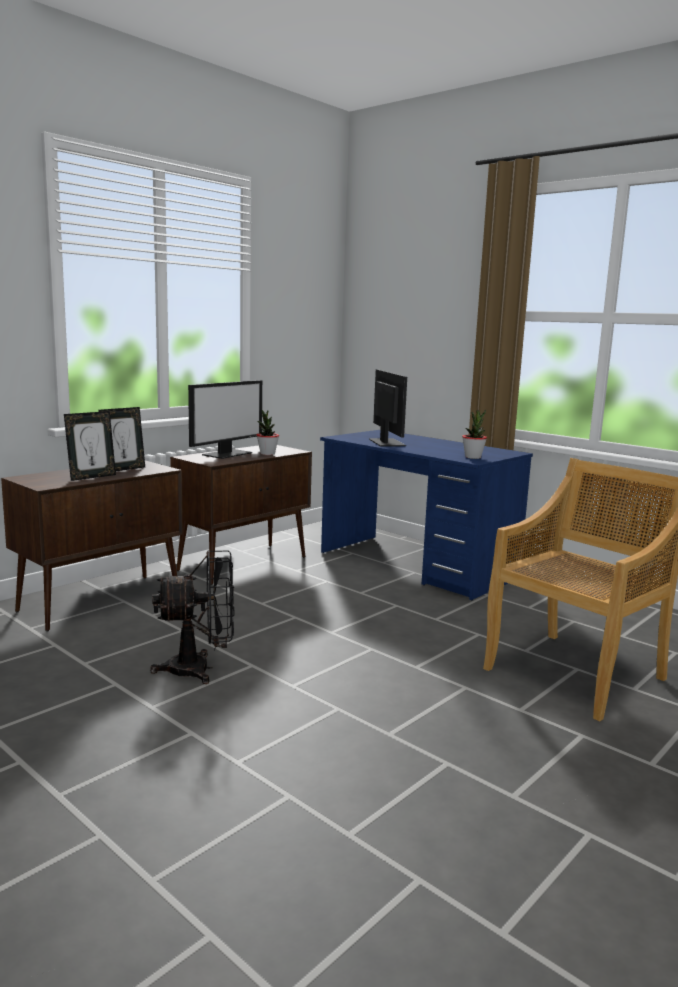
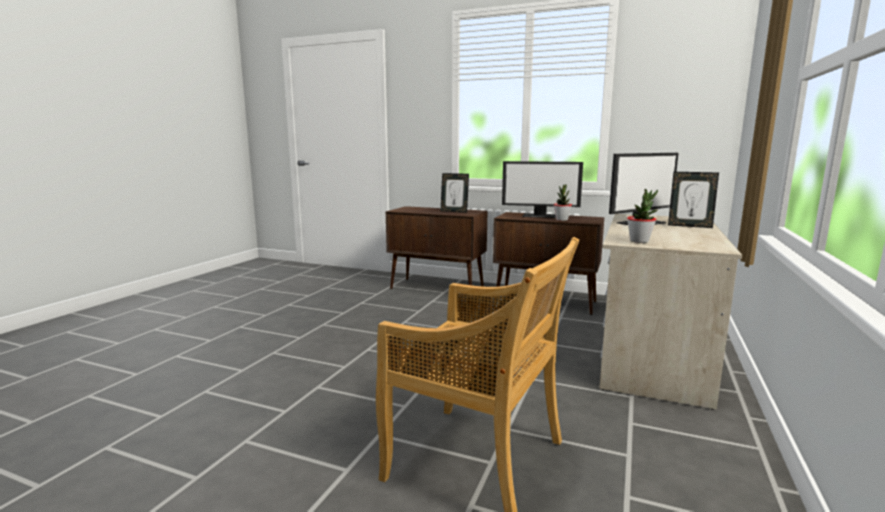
camera: 70 degrees right, 0 degrees up
(92, 477) = (426, 211): picture frame -> picture frame (689, 226)
(200, 669) = (372, 324): black fan -> none
(416, 565) = (652, 354): blue desk -> beige desk

